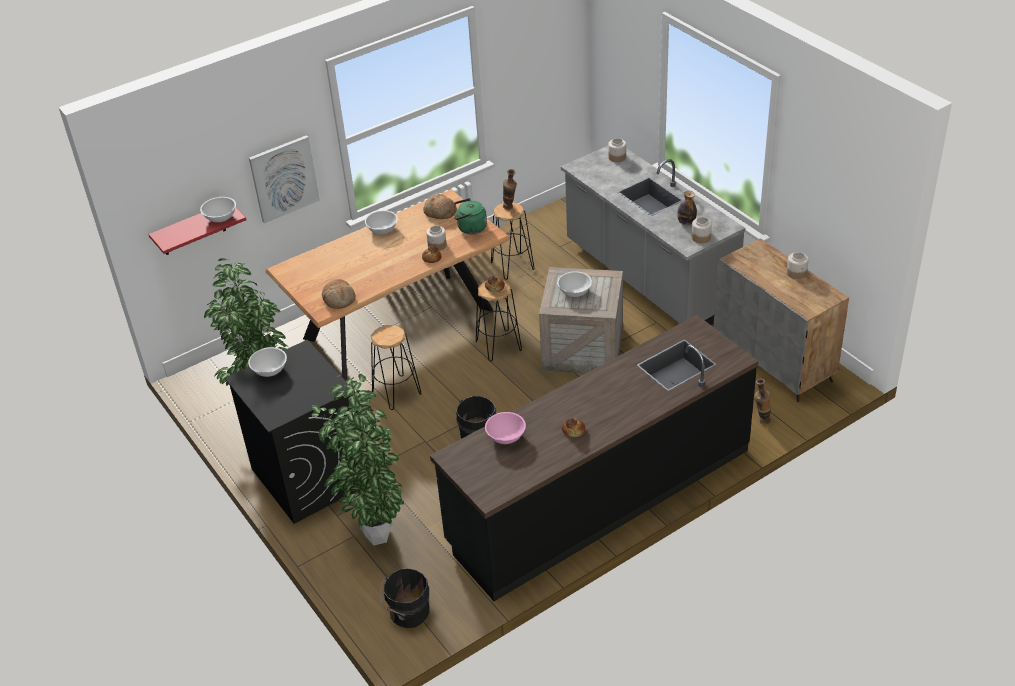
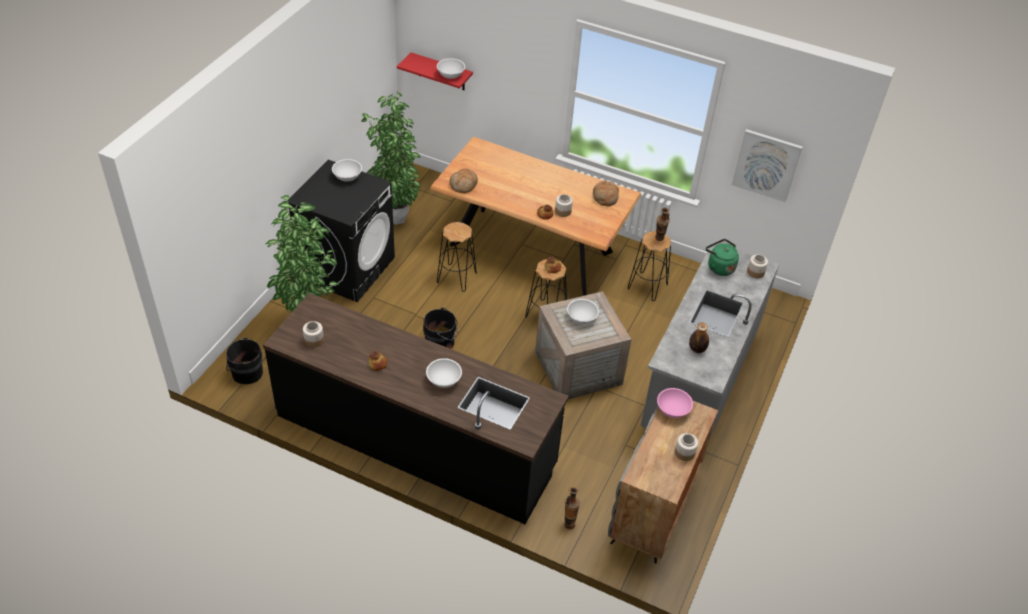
camera: 55 degrees right, 5 degrees up
(284, 178) = (517, 85): picture -> picture (766, 165)
(382, 229) = (560, 175): white bowl -> white bowl (444, 380)
(470, 228) = (597, 222): green kettle -> green kettle (719, 267)
(505, 436) = (350, 326): pink bowl -> pink bowl (672, 409)
(701, 237) = (683, 366): jar -> jar (314, 340)

